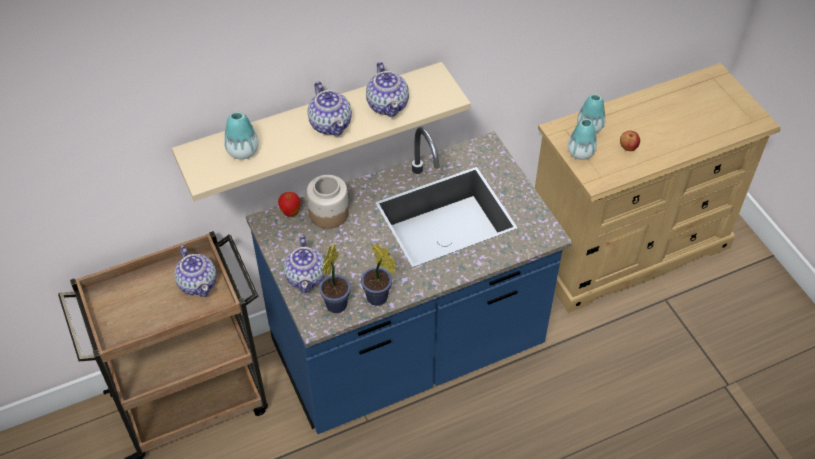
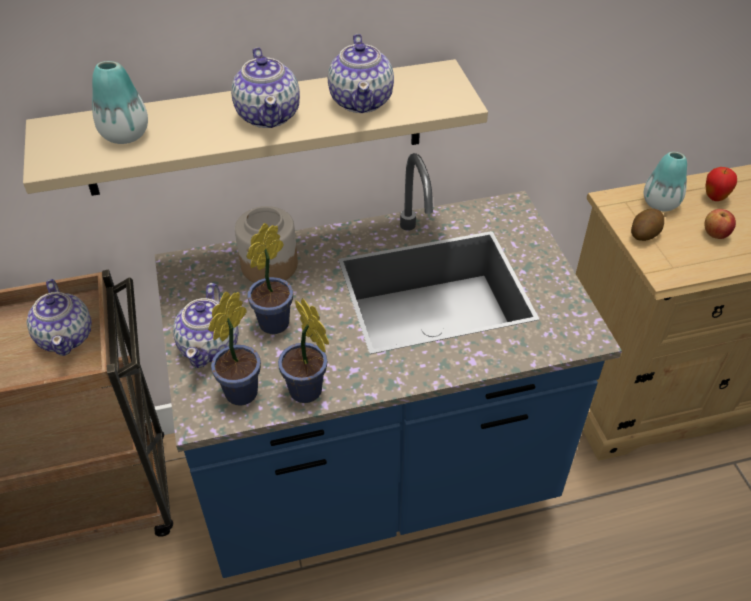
camera: 10 degrees right, 5 degrees down
(290, 213) = (217, 258): apple -> apple (714, 197)
(345, 253) = (277, 321): none -> potted plant
(580, 153) = (644, 233): vase -> potato

